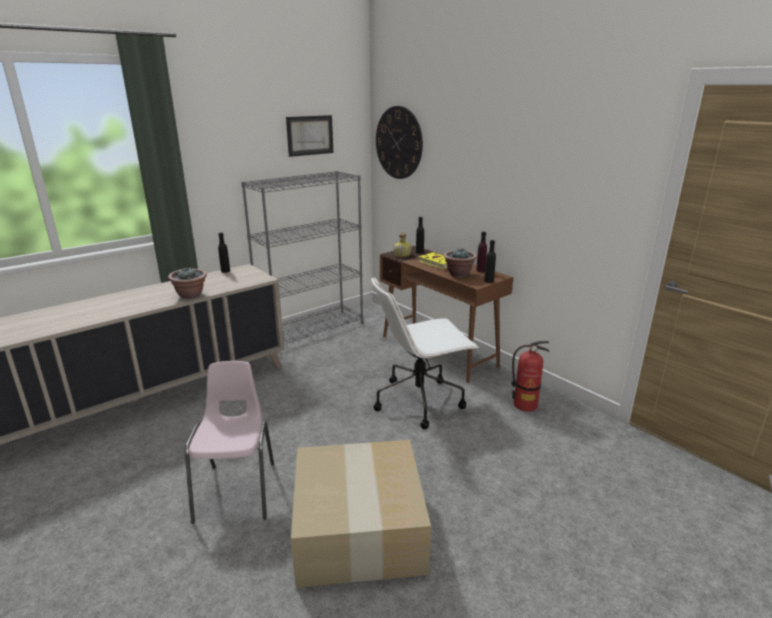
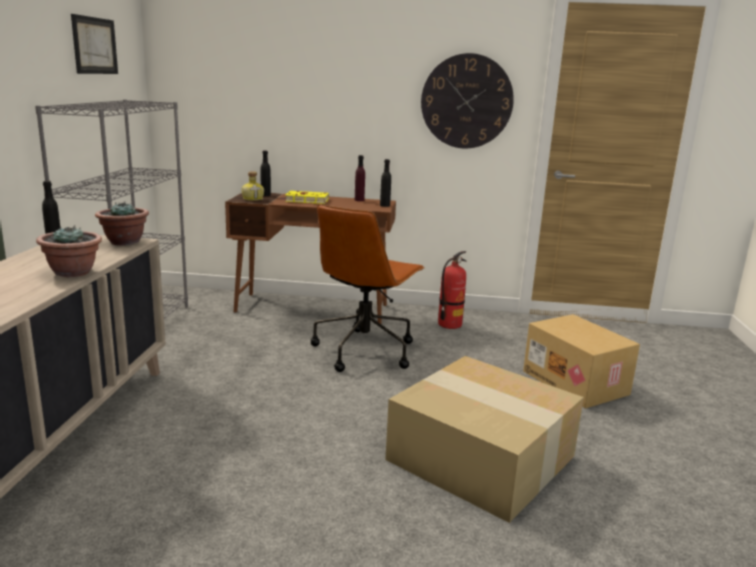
camera: 45 degrees left, 5 degrees down
(237, 491) = (323, 492): pink chair -> none
(399, 143) = (202, 63): wall clock -> wall clock (466, 101)
(420, 400) = (364, 350): white office chair -> brown office chair
(458, 274) = (348, 205): potted plant -> potted plant (124, 242)
(552, 514) = (576, 383): none -> cardboard box

